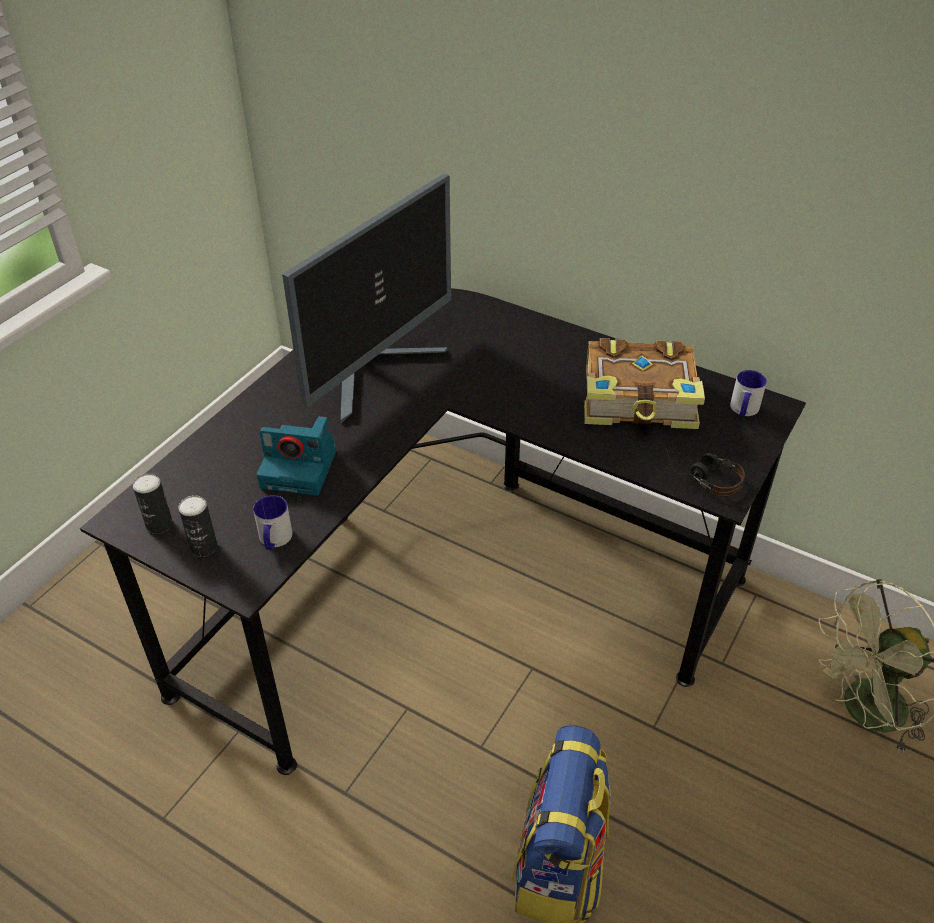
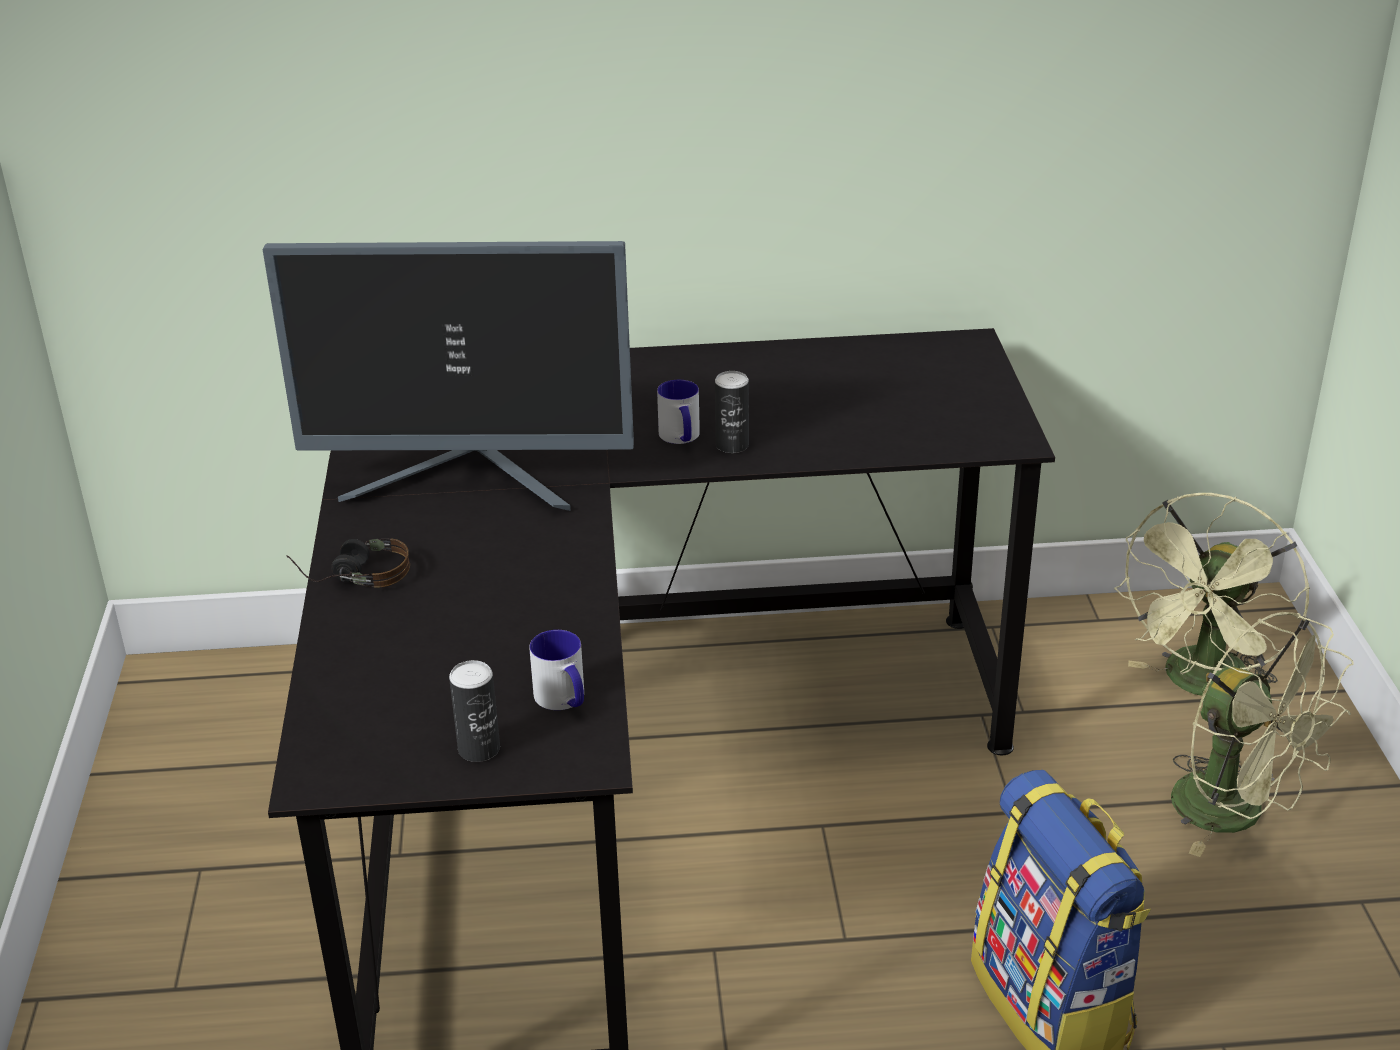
camera: 35 degrees left, 10 degrees down
(159, 524) = (384, 755): can -> can (732, 445)
(301, 468) = (501, 616): camera -> none
(377, 370) = (470, 481): monitor -> monitor turned 90 degrees clockwise
(640, 400) = (824, 390): book -> none
(703, 476) = (972, 432): headphones -> headphones (353, 575)
(743, 410) = (942, 358): mug -> mug (681, 437)
(800, 817) = (1236, 814): none -> green fan

